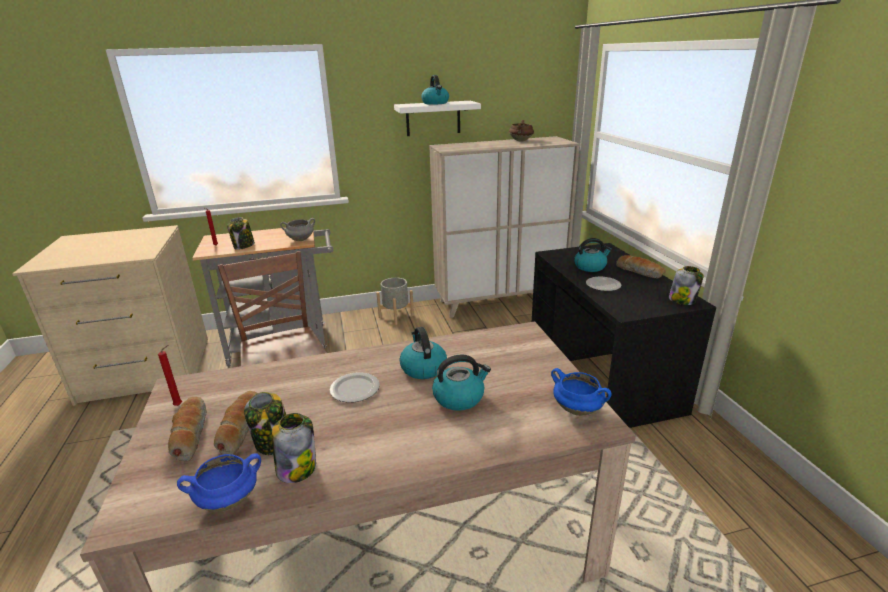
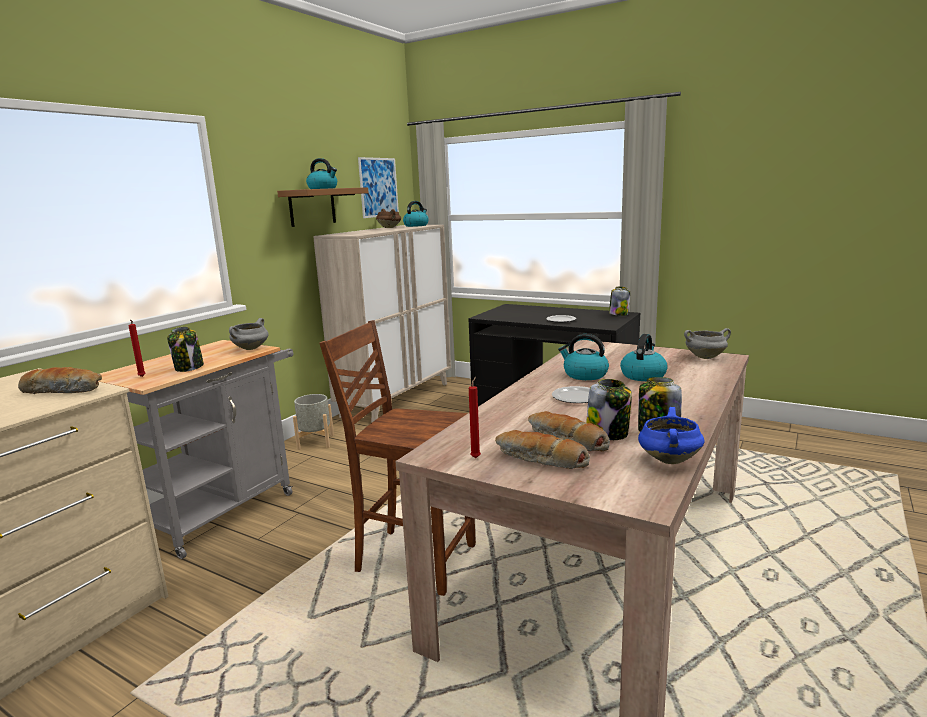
camera: 45 degrees left, 10 degrees down
(433, 118) = (312, 207): white shelf -> brown shelf
(524, 97) = (378, 187): none -> picture
(578, 409) = (705, 357): blue cooking pot -> grey cooking pot
(590, 267) = (528, 315): kettle -> kettle (416, 225)
(640, 272) = (563, 310): bread -> bread (63, 390)

